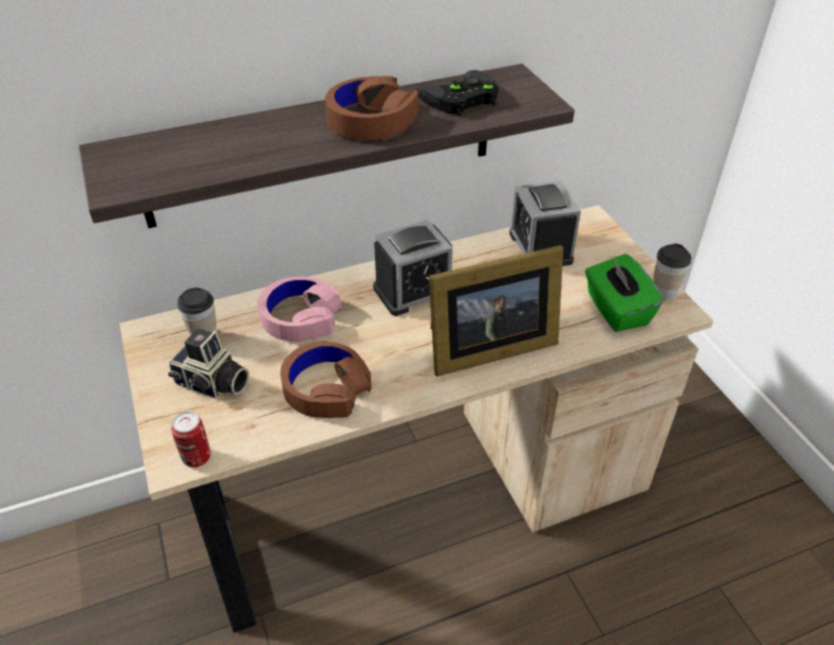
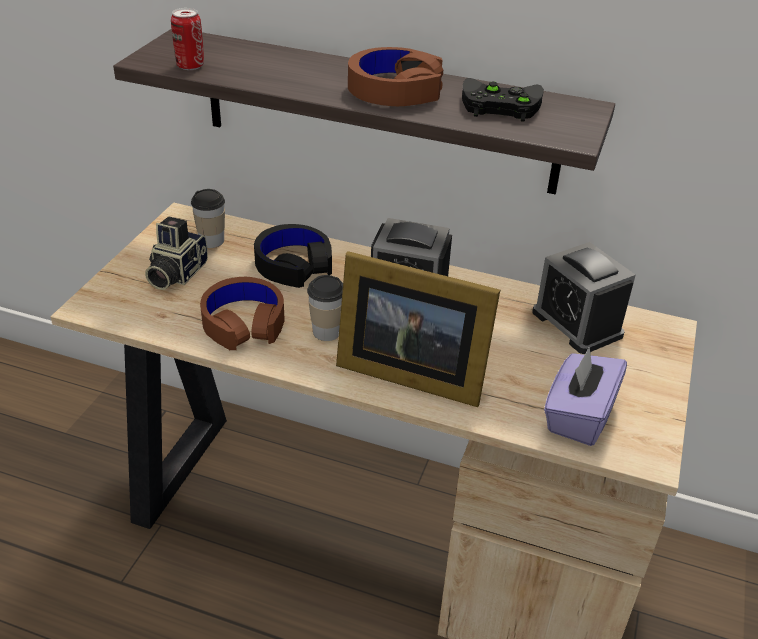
camera: 40 degrees right, 5 degrees down
(196, 457) = (104, 313): can -> can (190, 66)
(212, 384) = (175, 274): camera -> camera turned 45 degrees clockwise
(300, 317) = (293, 265): pink headphones -> black headphones
(540, 247) = (577, 324): alarm clock -> alarm clock turned 60 degrees counterclockwise
(616, 310) = (578, 416): green tissue box -> purple tissue box
(663, 292) = (655, 431): cup -> cup (326, 332)

